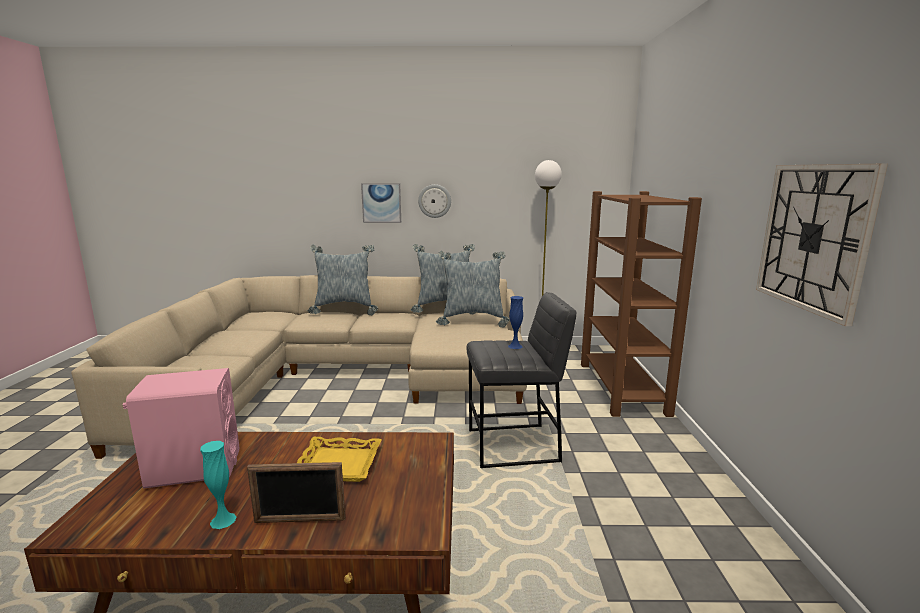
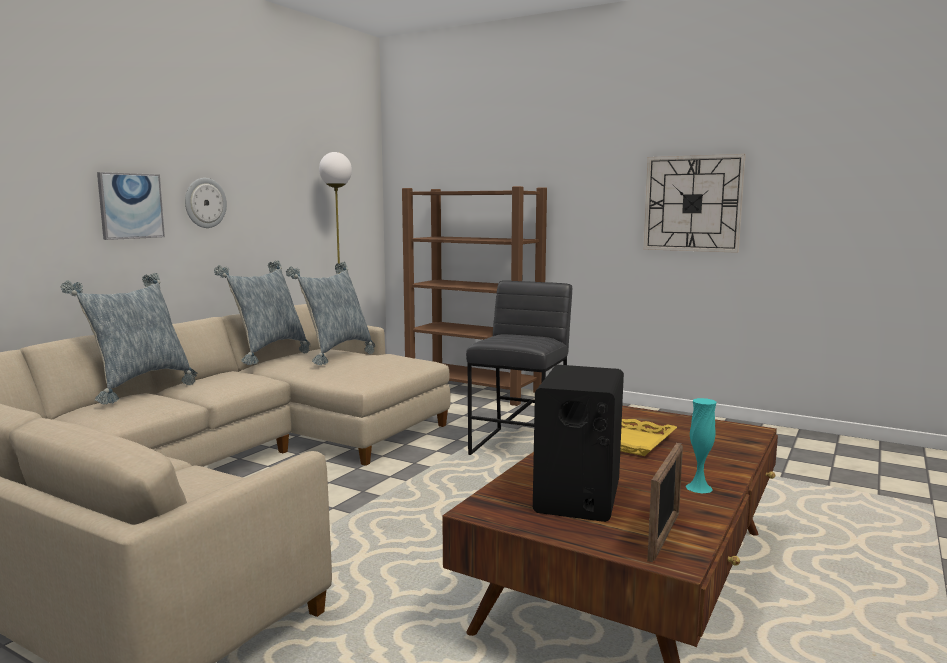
camera: 60 degrees left, 5 degrees down
(194, 468) = (578, 497): pink speaker -> black speaker
(300, 520) = (716, 461): picture frame -> picture frame (664, 536)
(515, 346) = (518, 335): blue vase -> none

